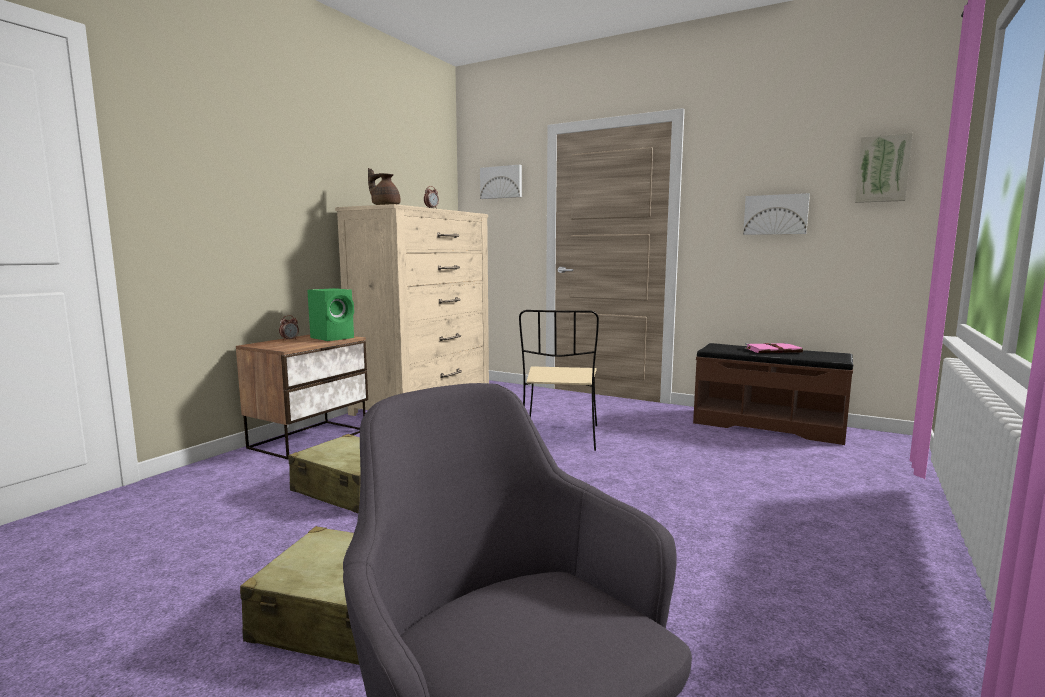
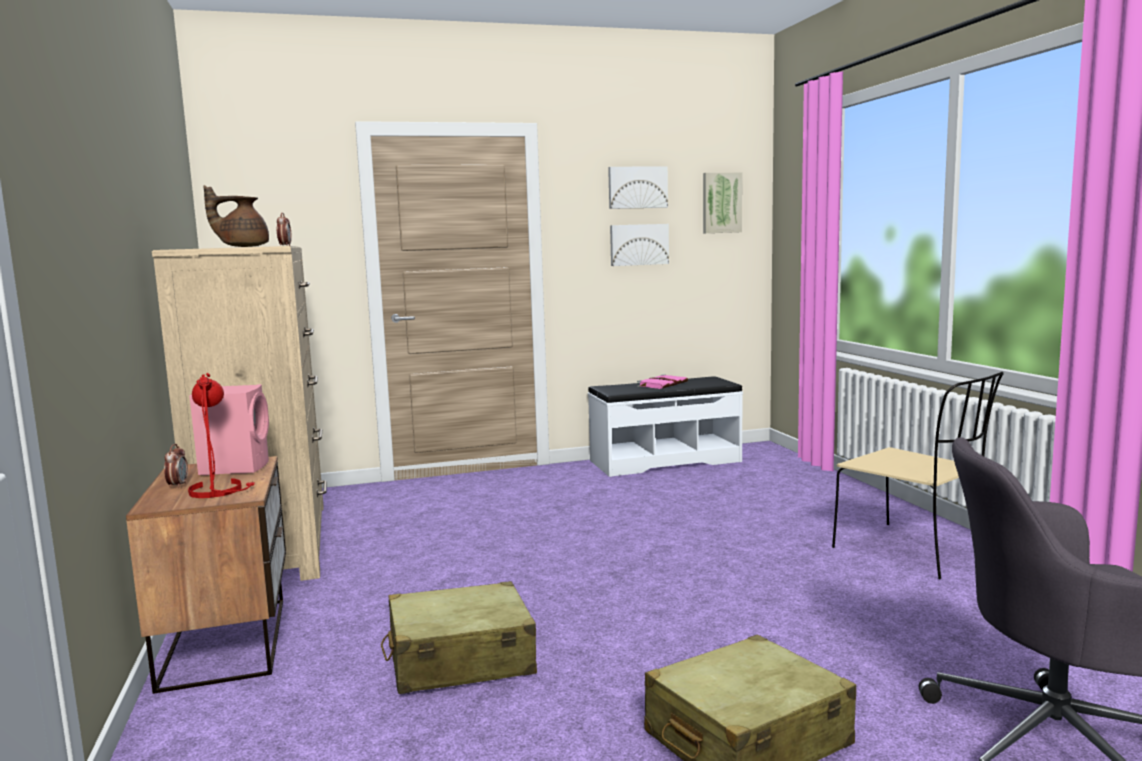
camera: 45 degrees left, 0 degrees up
(291, 344) = (219, 490): none -> red table lamp
(334, 338) = (236, 467): green speaker -> pink speaker
(501, 182) = (282, 197): picture -> picture (637, 187)
(560, 437) = (530, 528): beige chair -> beige chair (915, 551)
(768, 425) = (664, 461): brown bench -> white bench

